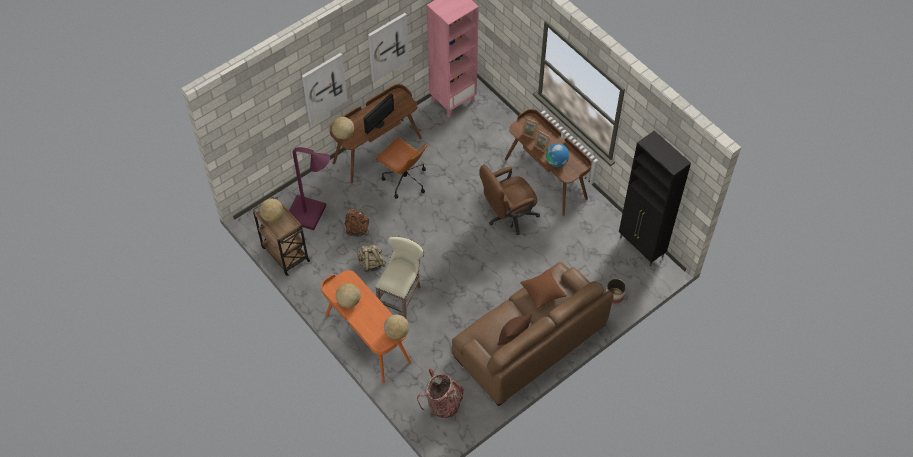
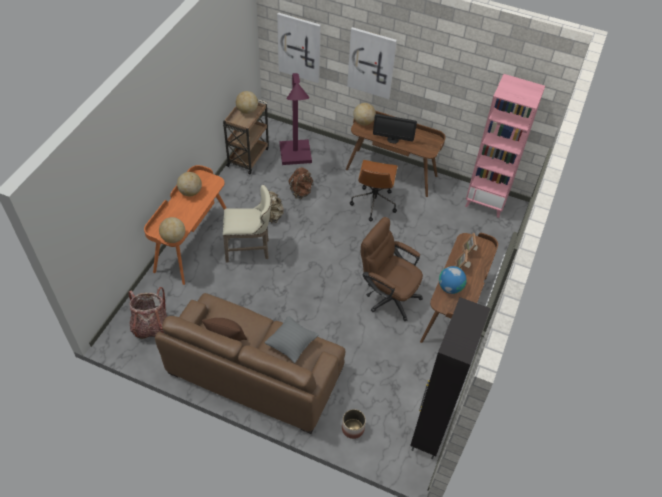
camera: 60 degrees right, 5 degrees down
(387, 47) = (448, 83): picture -> picture (299, 47)
(542, 293) = (291, 344): brown pillow -> grey pillow

